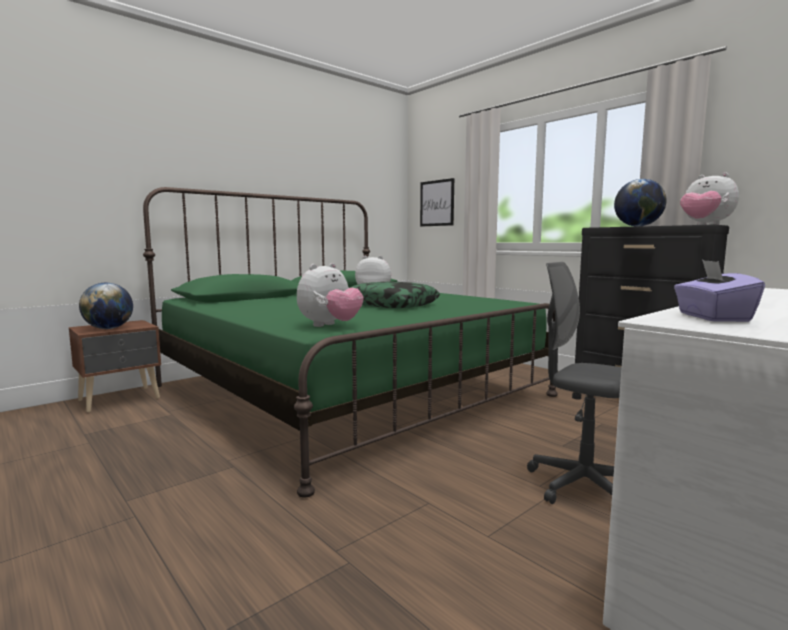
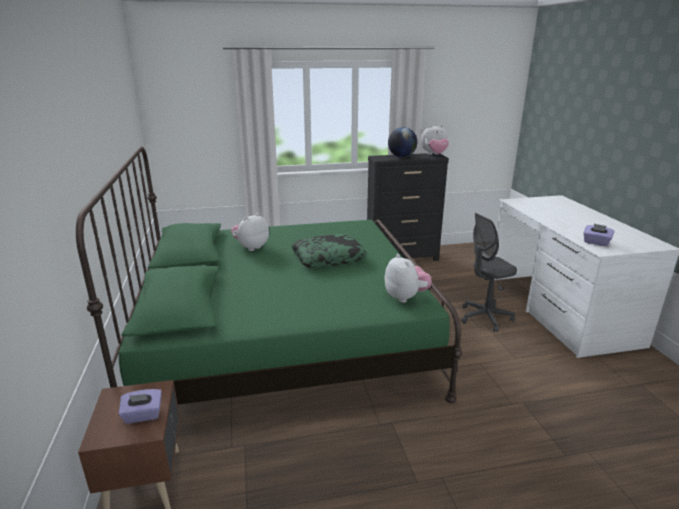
camera: 60 degrees left, 15 degrees up
(108, 328) = (143, 415): globe -> purple tissue box
(437, 203) = (192, 130): picture -> none

